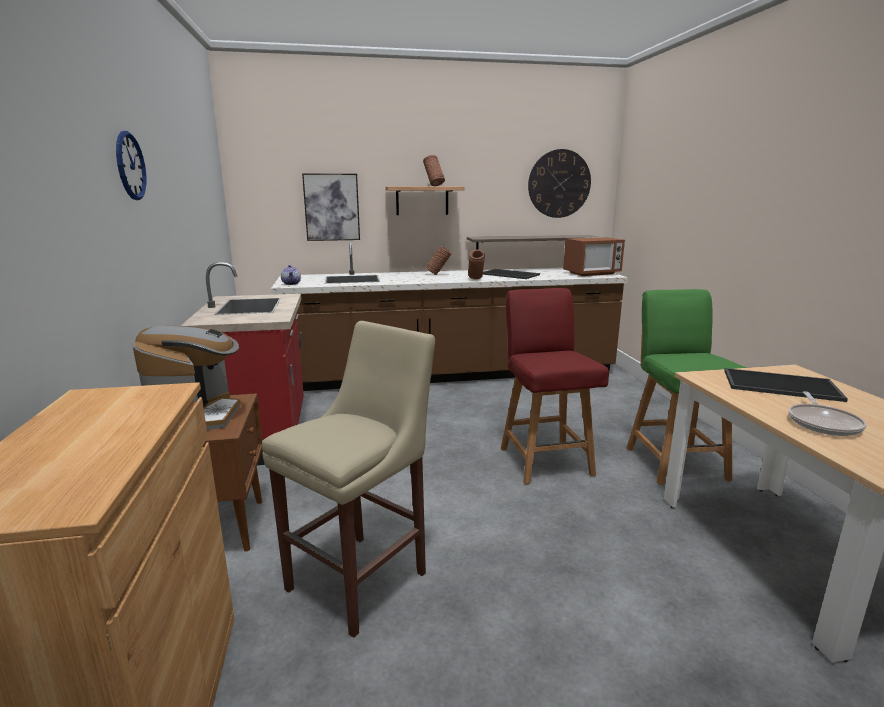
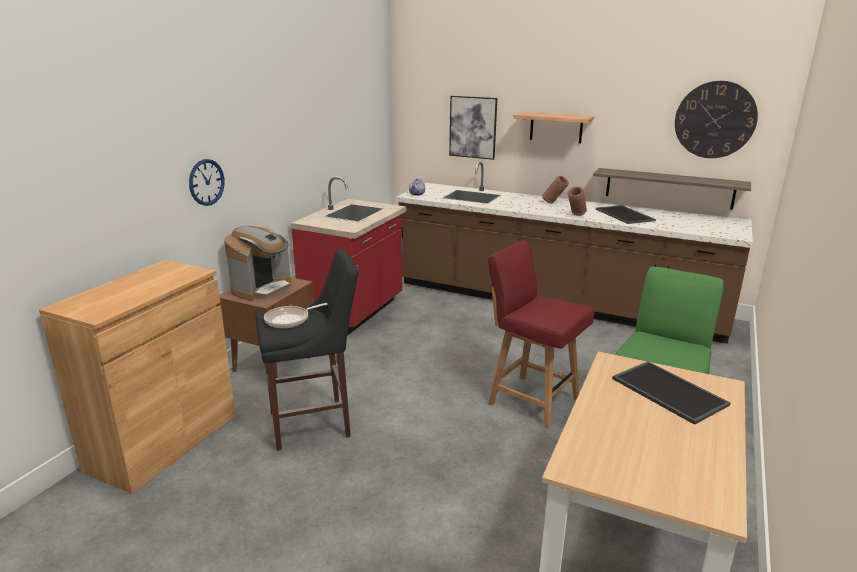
camera: 35 degrees right, 5 degrees up
(130, 166) = (255, 118): wall clock -> wall clock (206, 182)
(363, 577) = (314, 423): beige stool -> black stool
(434, 186) = (561, 116): brown vase -> none
(545, 460) = (531, 400): red chair -> red chair turned 75 degrees counterclockwise
(592, 273) = (720, 229): microwave -> none
(822, 423) = (619, 428): frying pan -> frying pan (290, 320)

